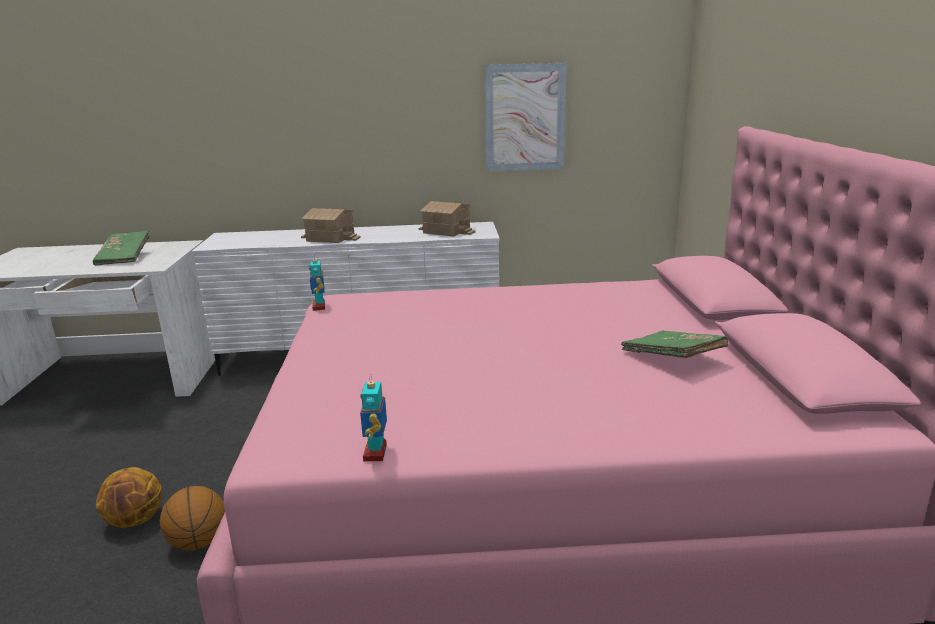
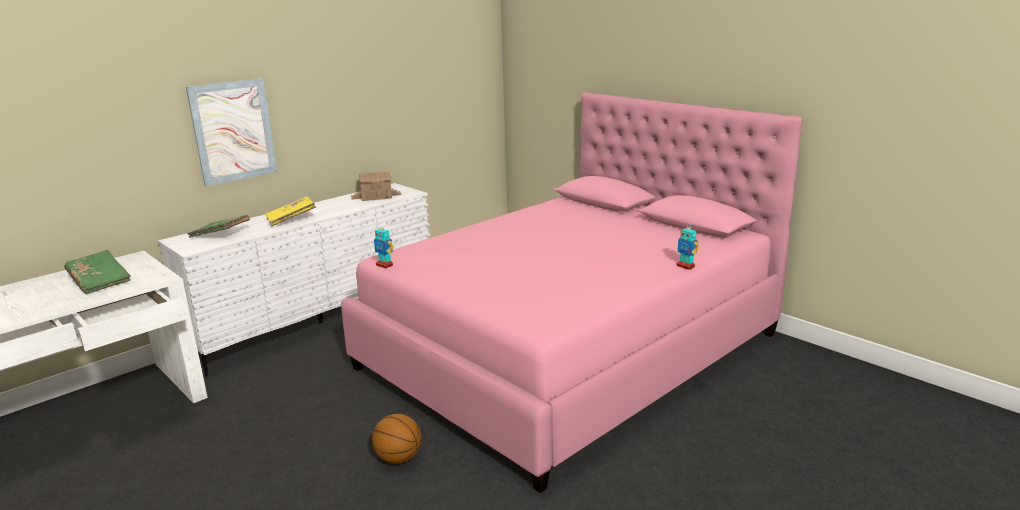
camera: 40 degrees left, 0 degrees up
(136, 520) = (327, 472): basketball -> none
(331, 237) = (291, 219): toy house -> yellow book
(376, 453) = (589, 310): toy robot -> toy robot (685, 266)
(525, 118) = (407, 97): picture -> picture (233, 131)
(672, 358) = (636, 233): green book -> green book (220, 235)

